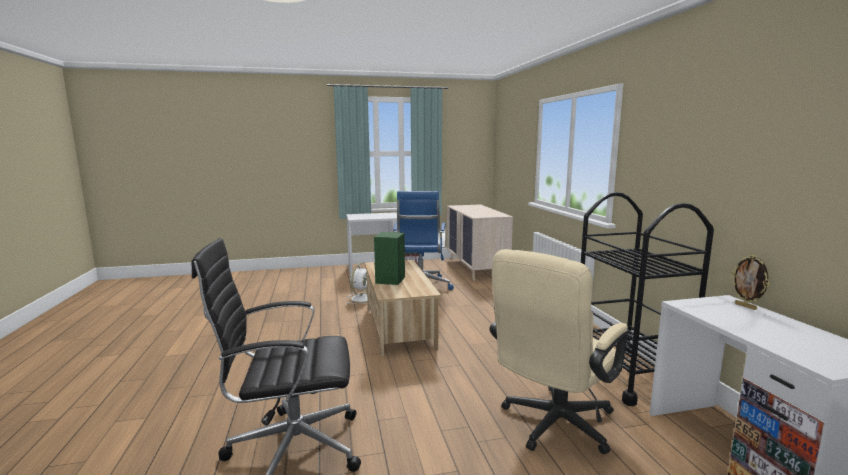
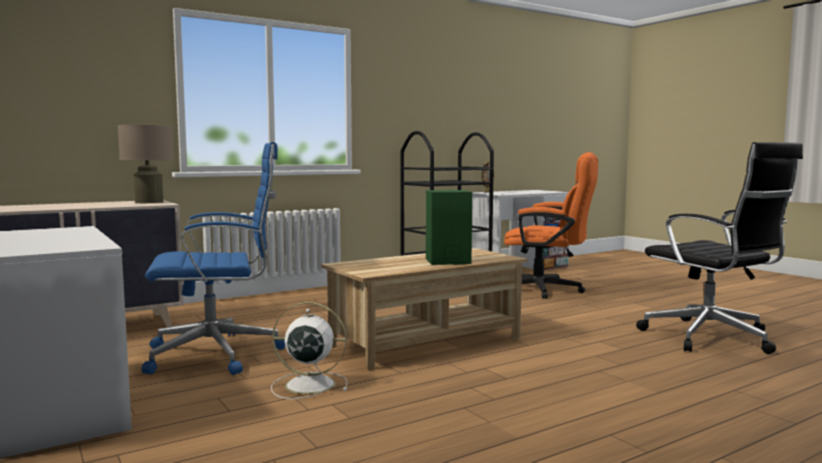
camera: 110 degrees left, 5 degrees down
(491, 215) = (149, 202): none -> beige table lamp
(552, 426) = (548, 290): beige office chair -> orange office chair

